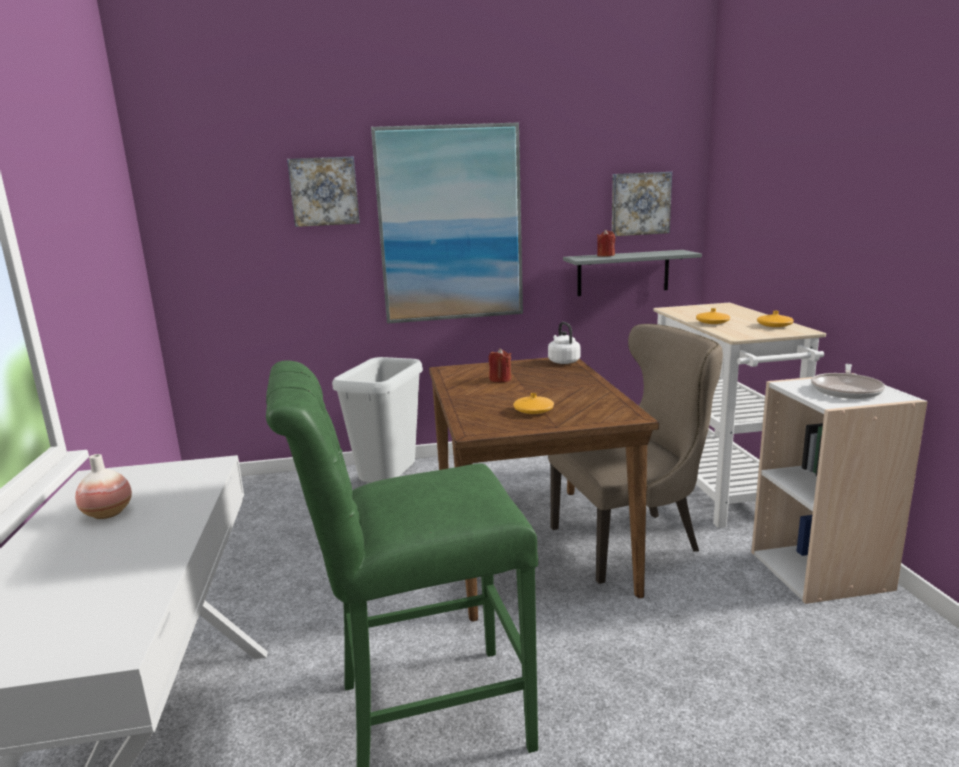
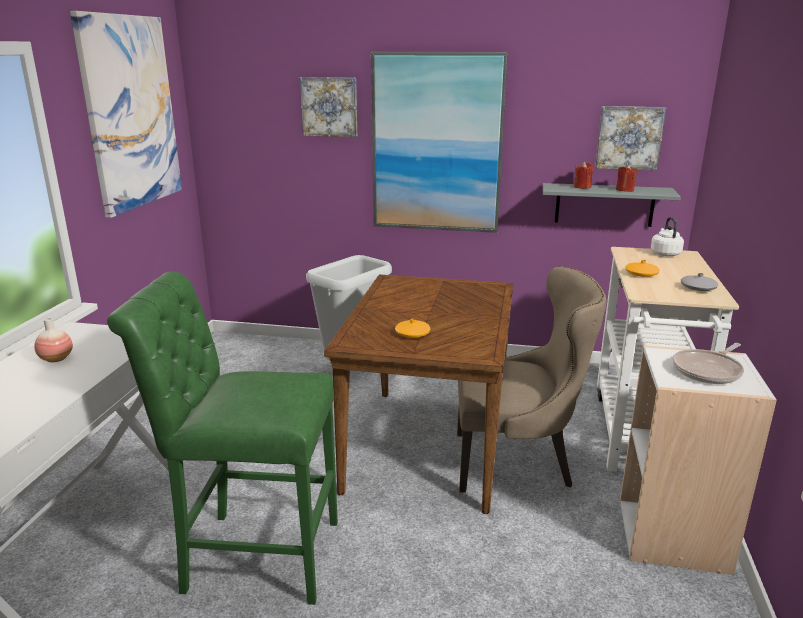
camera: 20 degrees right, 5 degrees up
(87, 202) = (131, 113): none -> picture
(500, 379) = (421, 297): red candle -> red candle (624, 190)
(563, 361) = (494, 288): white kettle -> white kettle (664, 253)
(774, 326) = (698, 288): orange vase -> grey vase

